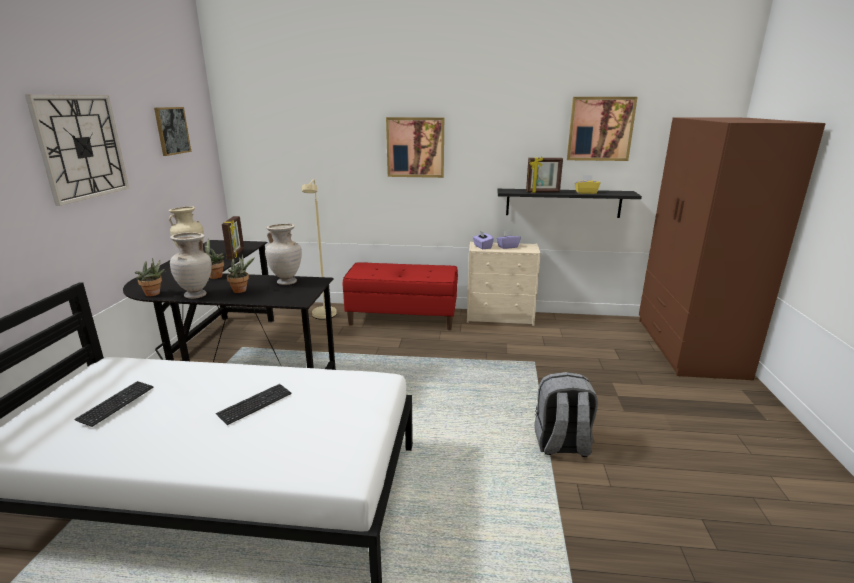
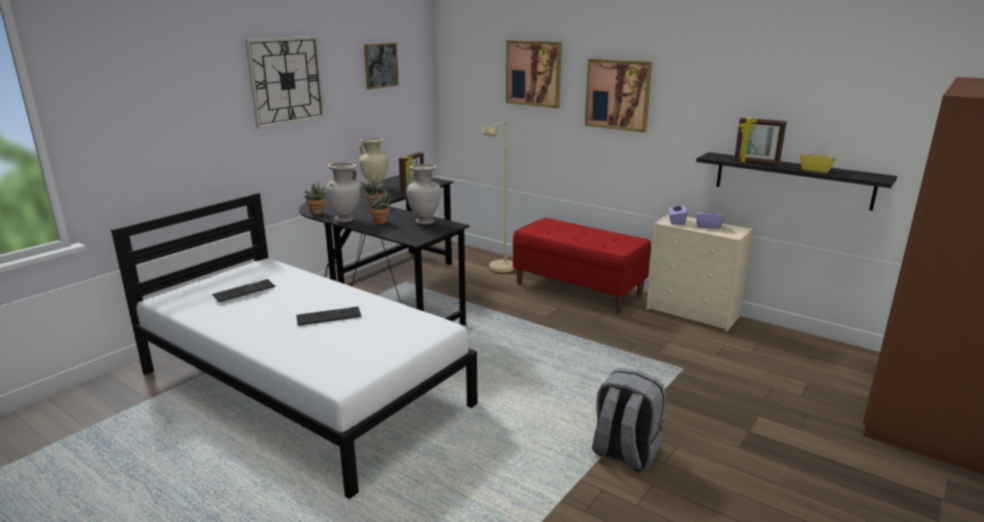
camera: 30 degrees right, 0 degrees up
(600, 129) = (851, 86): picture -> picture (533, 73)

